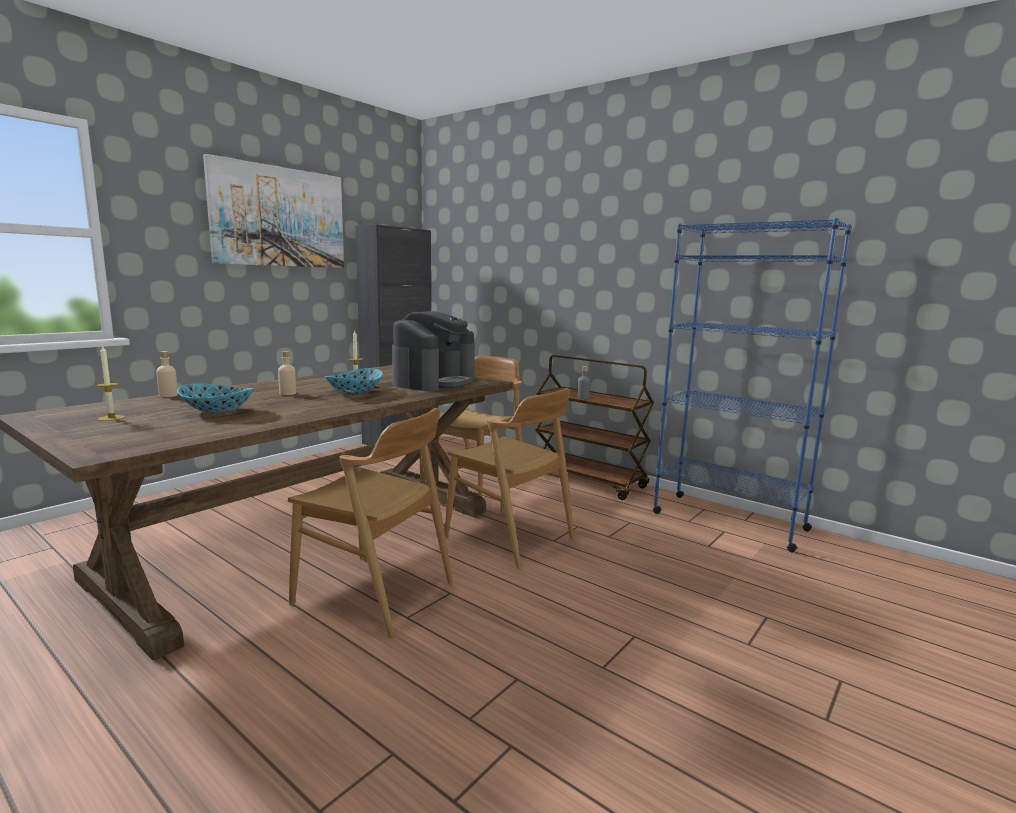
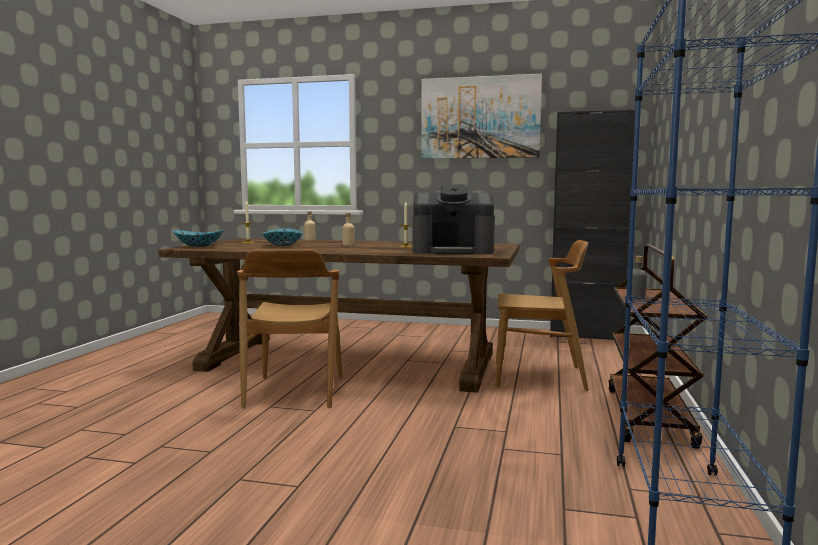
camera: 65 degrees right, 5 degrees down
(355, 392) = (375, 248): bowl -> bowl (199, 246)
(509, 537) = (435, 410): brown chair -> none

